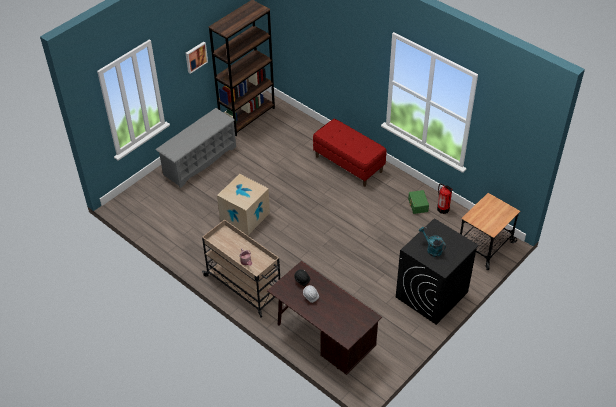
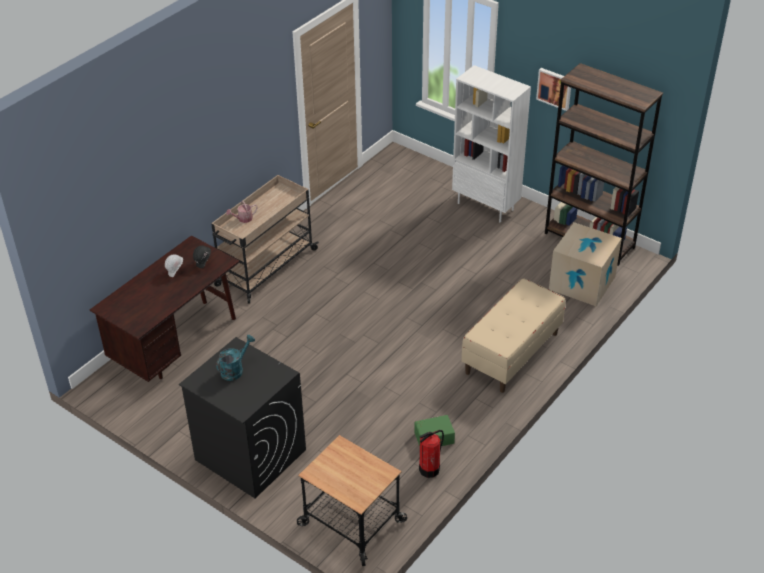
camera: 85 degrees right, 5 degrees down
(199, 161) = (486, 206): grey shoe rack -> white bookcase
(245, 216) = (388, 256): cardboard box -> cardboard box (582, 283)
(349, 164) = (512, 353): red bench -> beige bench

